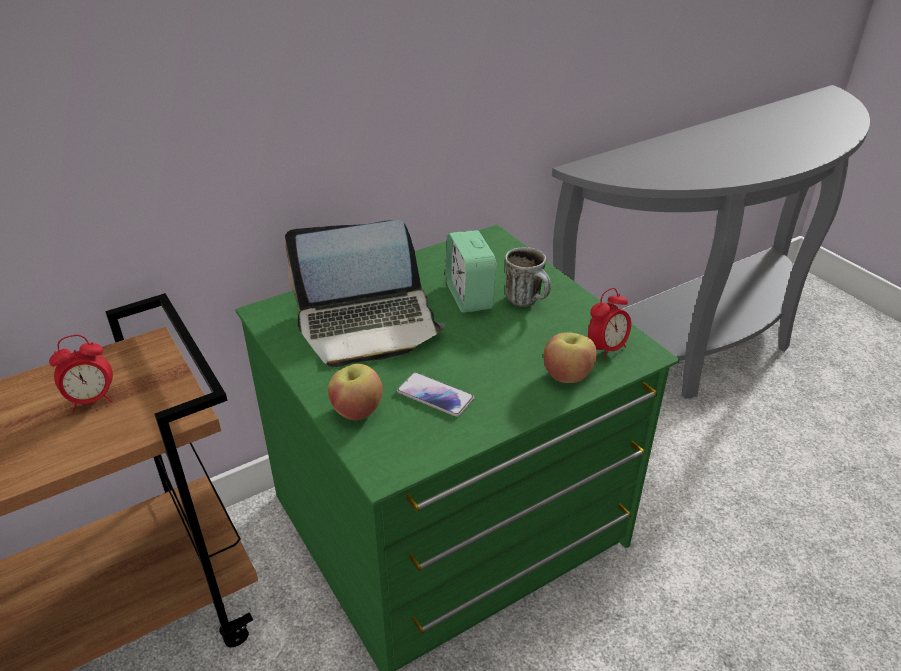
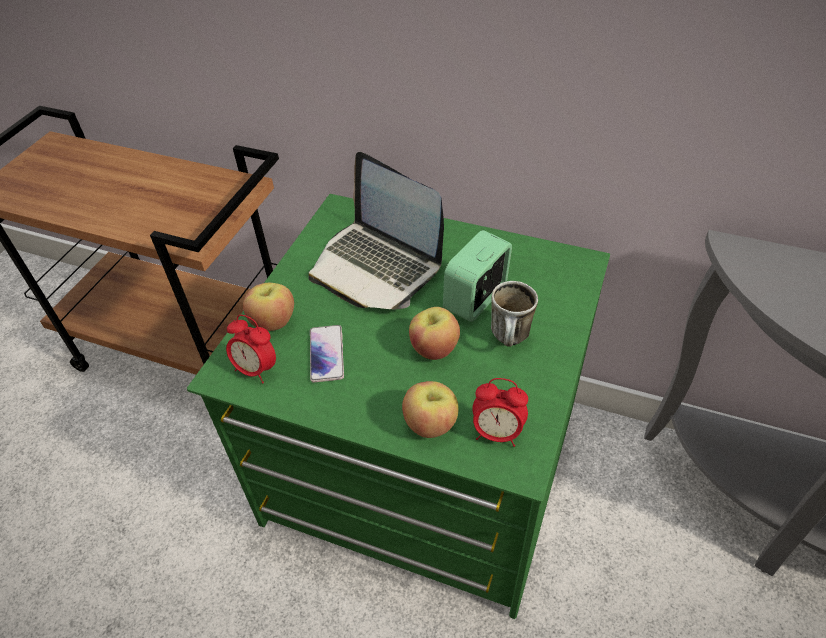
camera: 55 degrees right, 10 degrees up
(92, 400) = (175, 200): alarm clock -> alarm clock (256, 369)
(495, 339) = (434, 348): none -> apple

